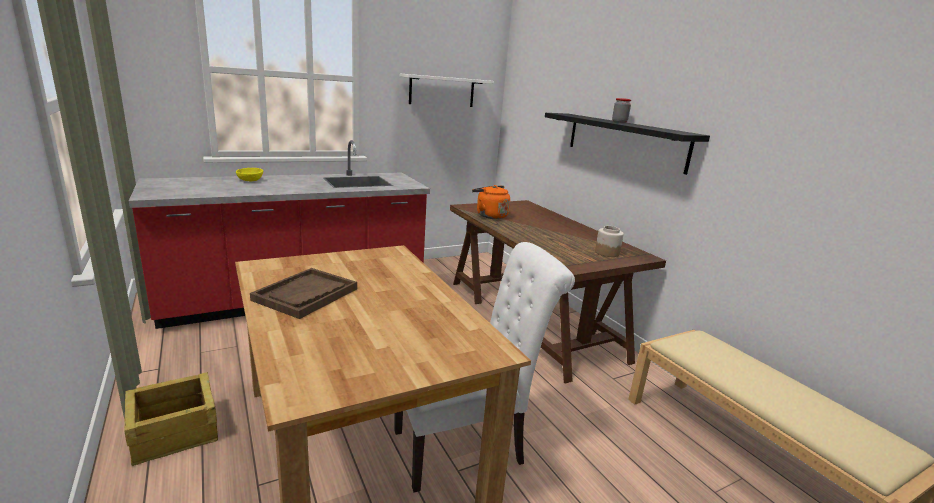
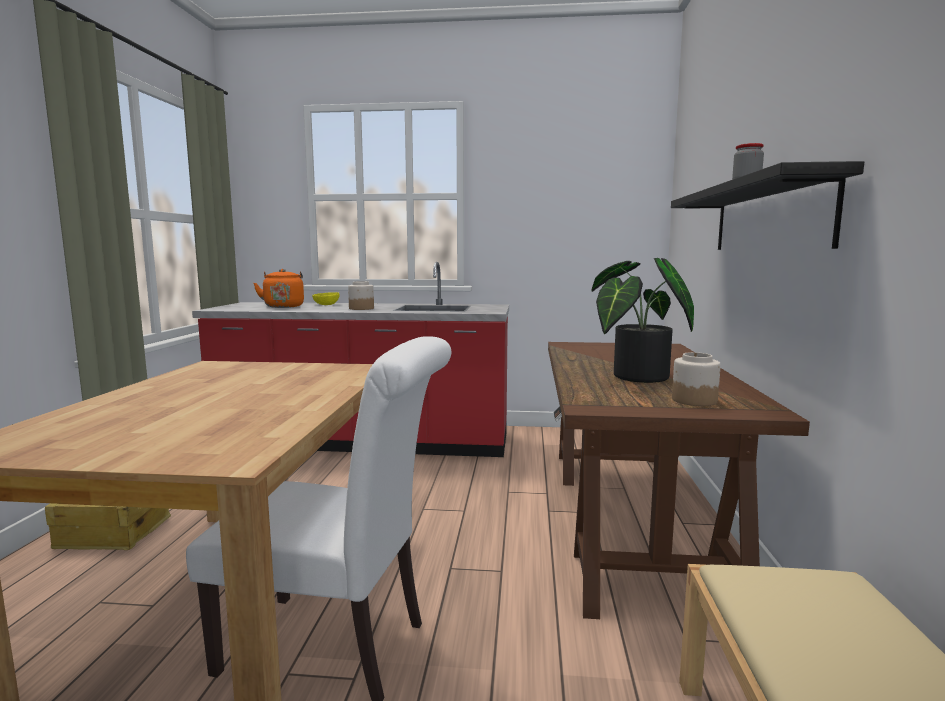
camera: 35 degrees right, 10 degrees down
(300, 186) = (361, 308): none -> jar
(306, 294) = (191, 386): brown tray -> none
(442, 91) = (573, 202): white shelf -> none
(490, 215) = (581, 352): orange kettle -> orange kettle (283, 306)
(554, 237) = (634, 377): none -> potted plant

